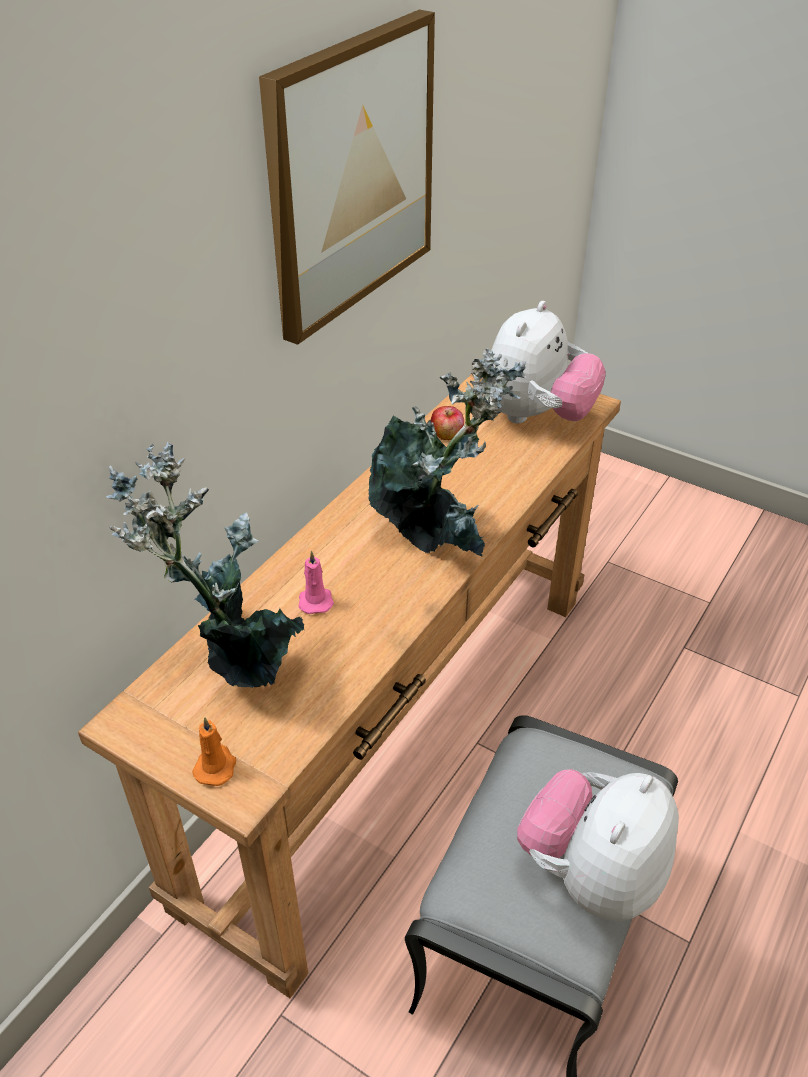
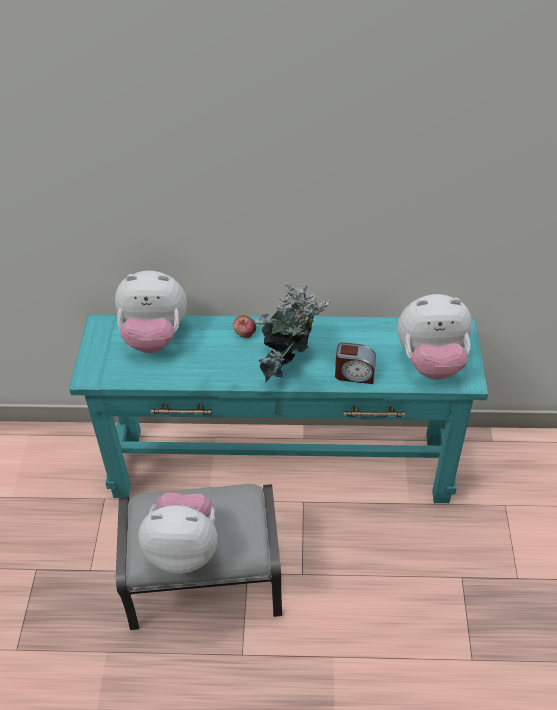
camera: 60 degrees right, 5 degrees up
(216, 766) = (96, 362): orange candle -> none
(233, 660) = (154, 337): potted plant -> plush toy
(315, 600) = (209, 344): pink candle -> none
(350, 175) = (330, 162): picture -> none
(399, 736) = (281, 465): brown console table -> turquoise console table
(447, 434) = (378, 333): apple -> apple (245, 333)
(505, 484) = (354, 374): none -> alarm clock

